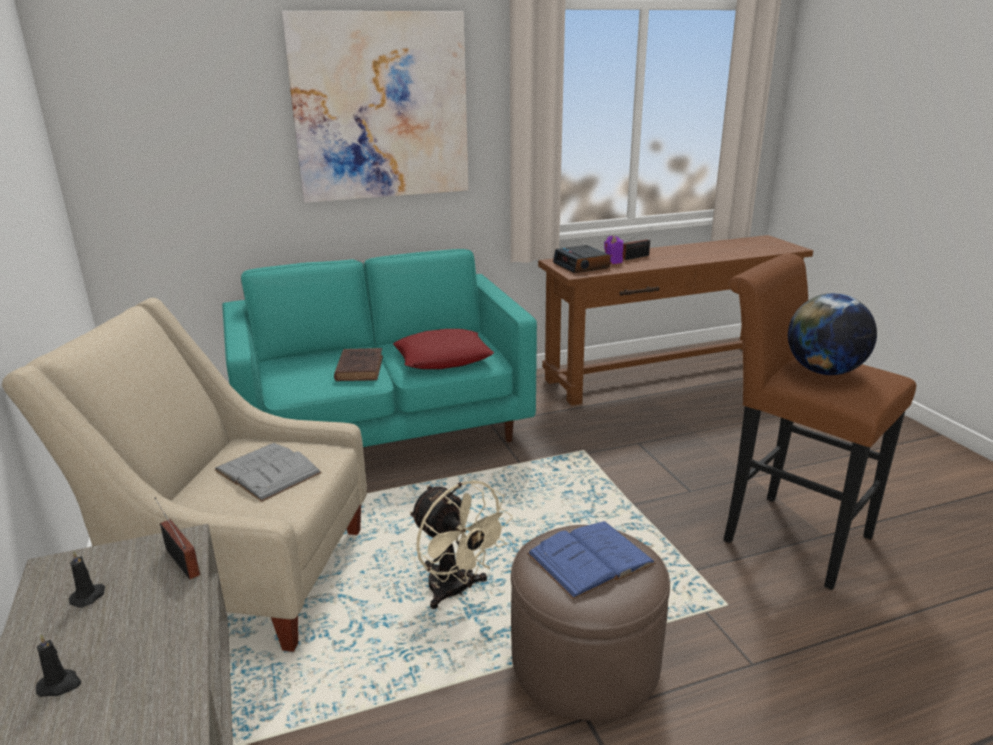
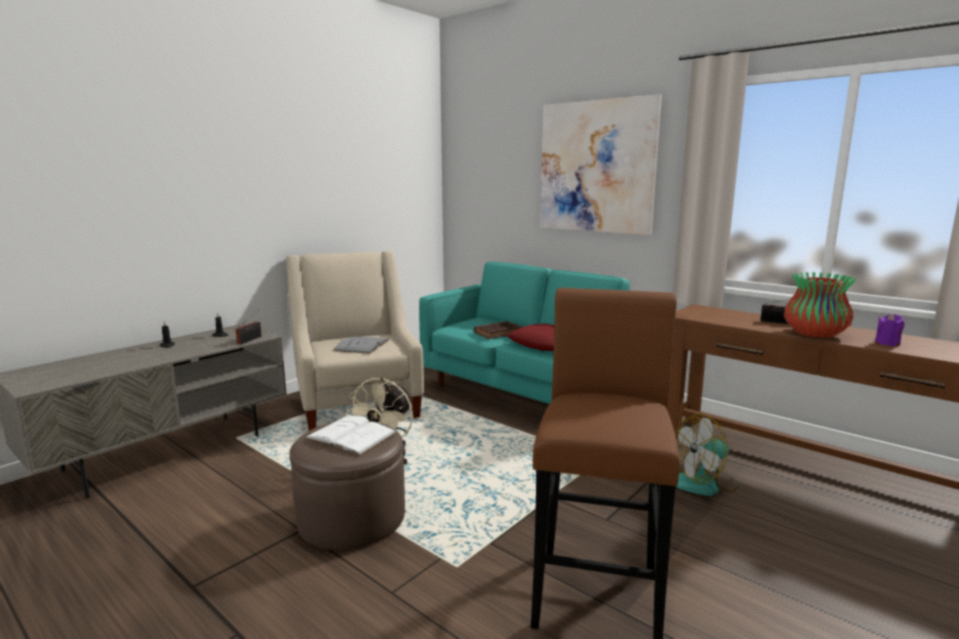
camera: 60 degrees right, 10 degrees down
(582, 265) = (708, 314): alarm clock -> none
(590, 558) = (351, 436): blue book -> white book
(613, 261) = (745, 319): purple candle -> purple candle (887, 343)
(663, 424) = (704, 483): none -> fan
(680, 259) = (815, 334): none -> vase
(824, 371) = (602, 404): globe -> none

